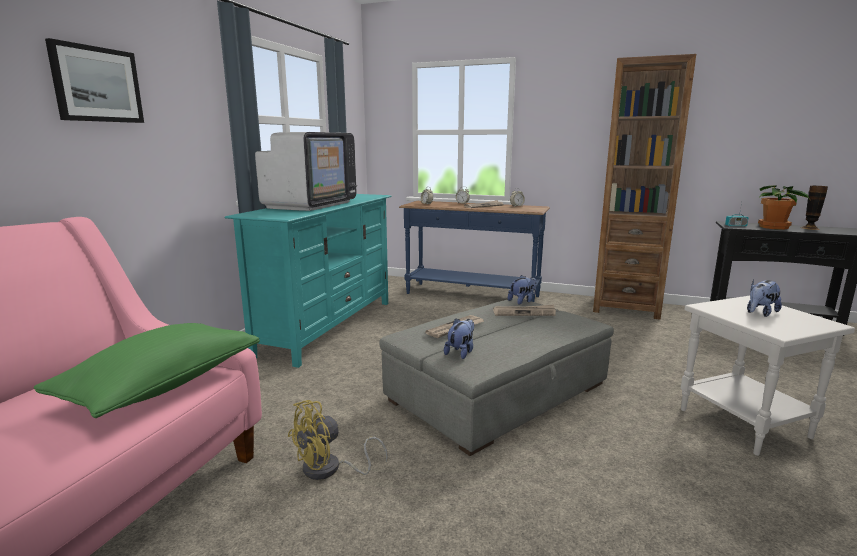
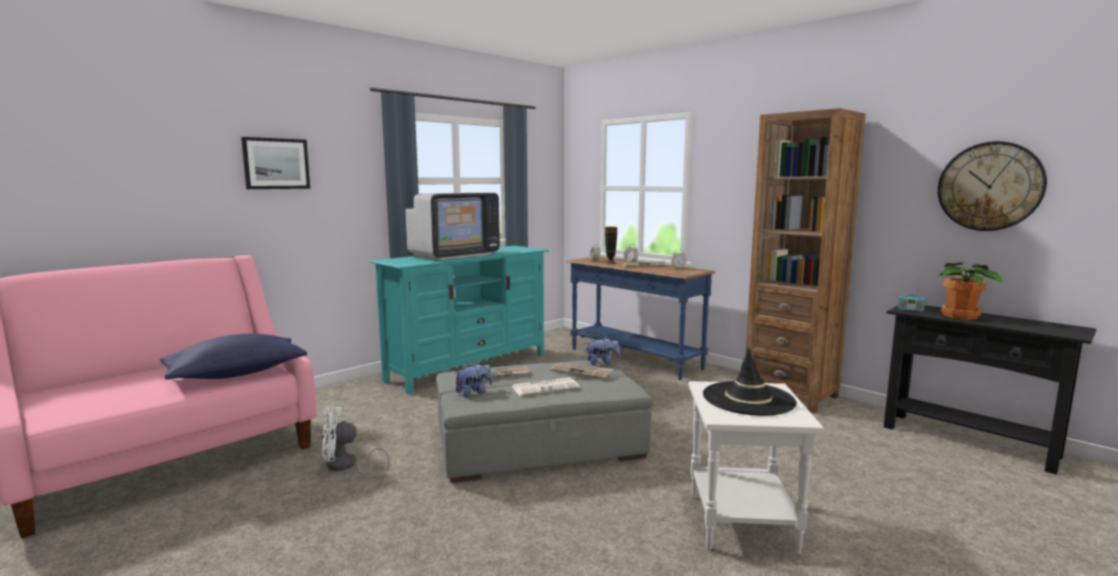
camera: 25 degrees right, 5 degrees down
(162, 385) = (236, 374): green pillow -> blue pillow
(329, 470) = (346, 466): yellow fan -> white fan
(520, 333) = (545, 387): none -> newspaper
(760, 313) = (748, 399): plush toy -> black hat
(785, 124) = (989, 186): none -> wall clock
(810, 228) = (1014, 321): vase -> vase (610, 263)

